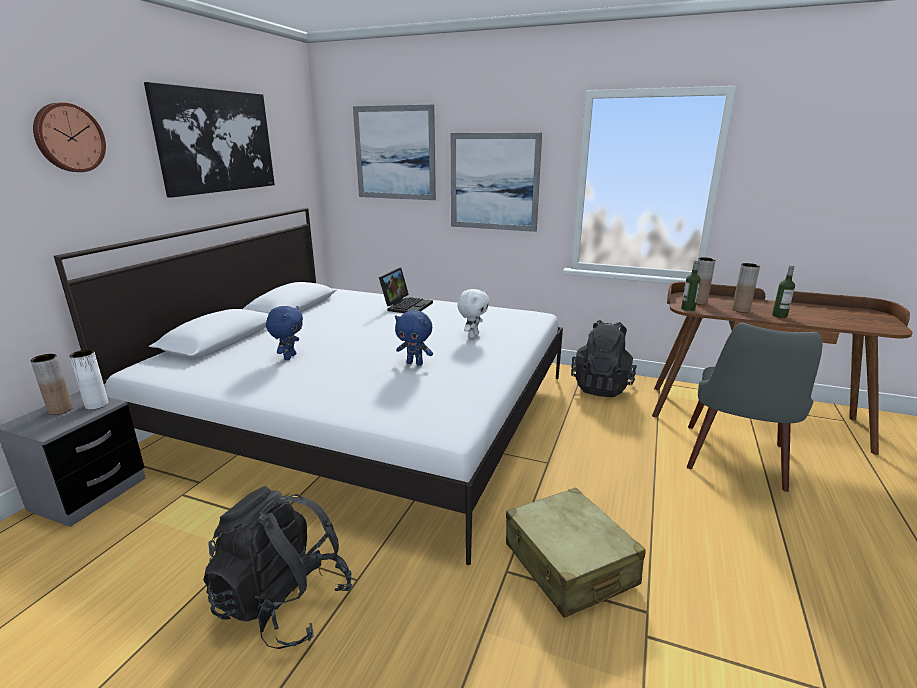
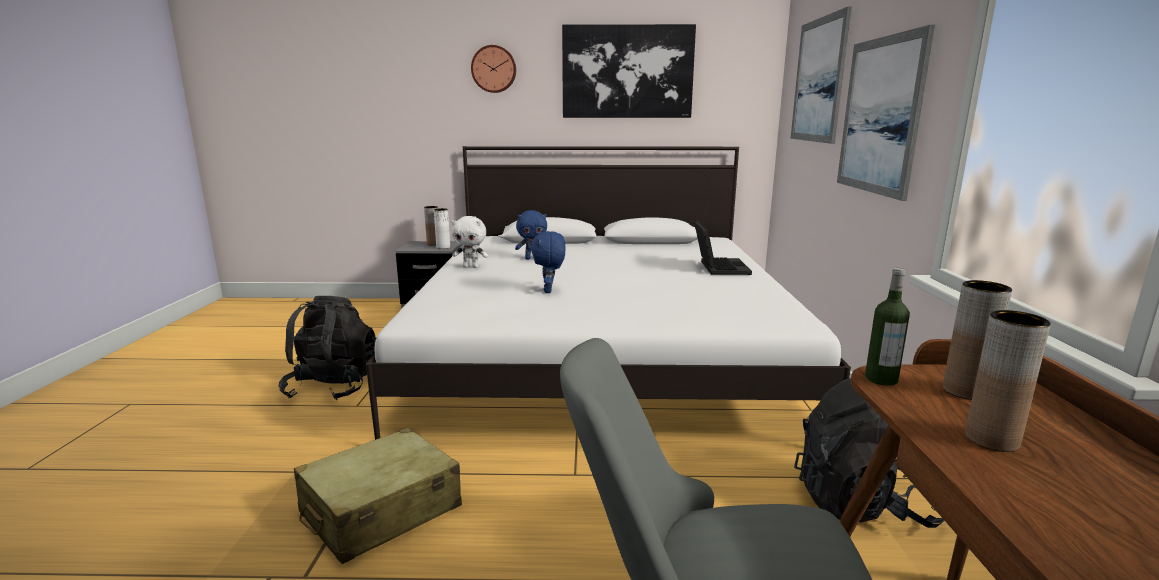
camera: 70 degrees right, 5 degrees down
(406, 306) = (718, 267): laptop -> laptop turned 90 degrees counterclockwise
(473, 335) = (662, 302): white plush toy -> white plush toy (471, 267)
(779, 316) = (1037, 497): bottle -> none

